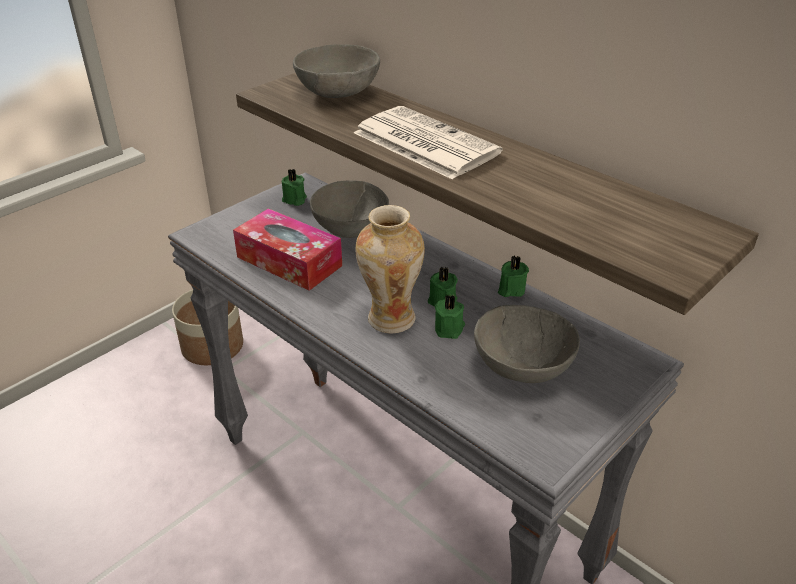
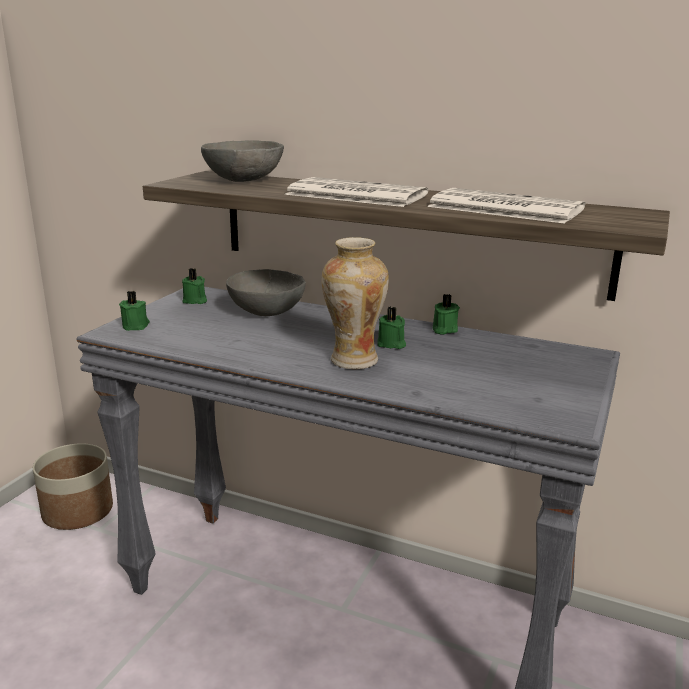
camera: 20 degrees left, 15 degrees down
(289, 261) = (222, 338): tissue box -> none
(450, 328) = (413, 359): green candle -> green candle (136, 326)
(520, 367) = (495, 372): grey bowl -> none
(558, 198) = (502, 208): none -> newspaper

